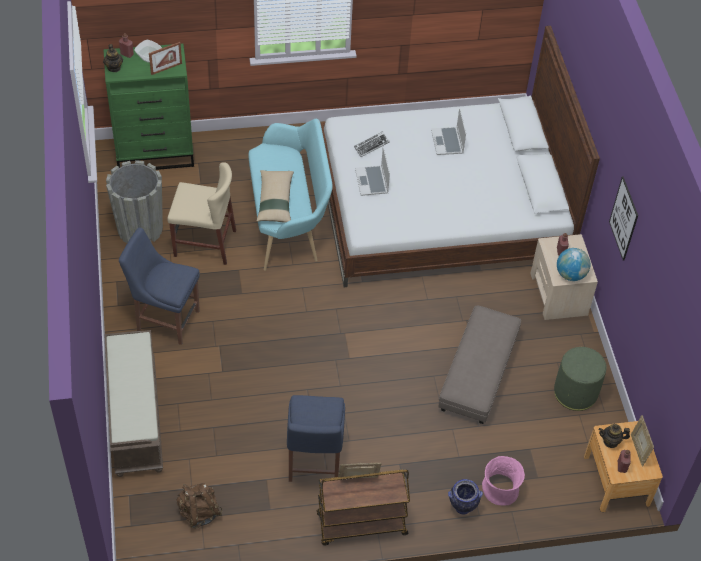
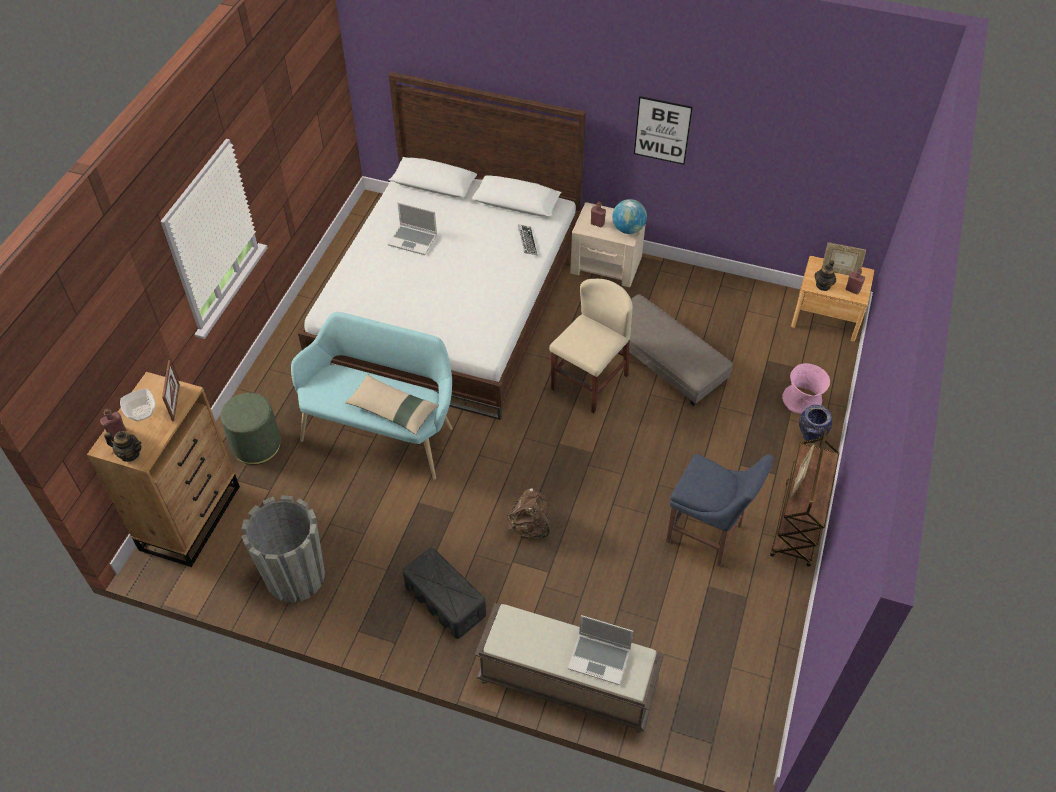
camera: 60 degrees left, 0 degrees up
(155, 154) = (191, 517): green dresser -> brown dresser
(165, 319) = (445, 600): blue chair -> black storage box
(199, 513) = (724, 666): brown backpack -> brown backpack (530, 526)
(205, 243) = (360, 519): beige chair -> beige chair (589, 382)
(371, 145) = (375, 298): keyboard -> keyboard (527, 242)
(372, 182) = (424, 318): laptop -> laptop (600, 659)
(575, 393) = (722, 302): green ottoman -> green ottoman (256, 445)

